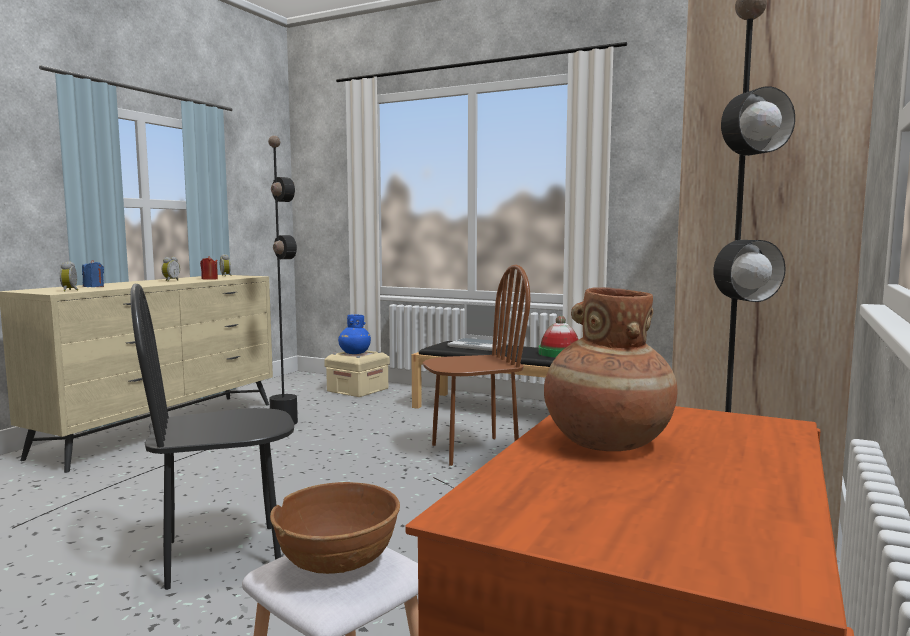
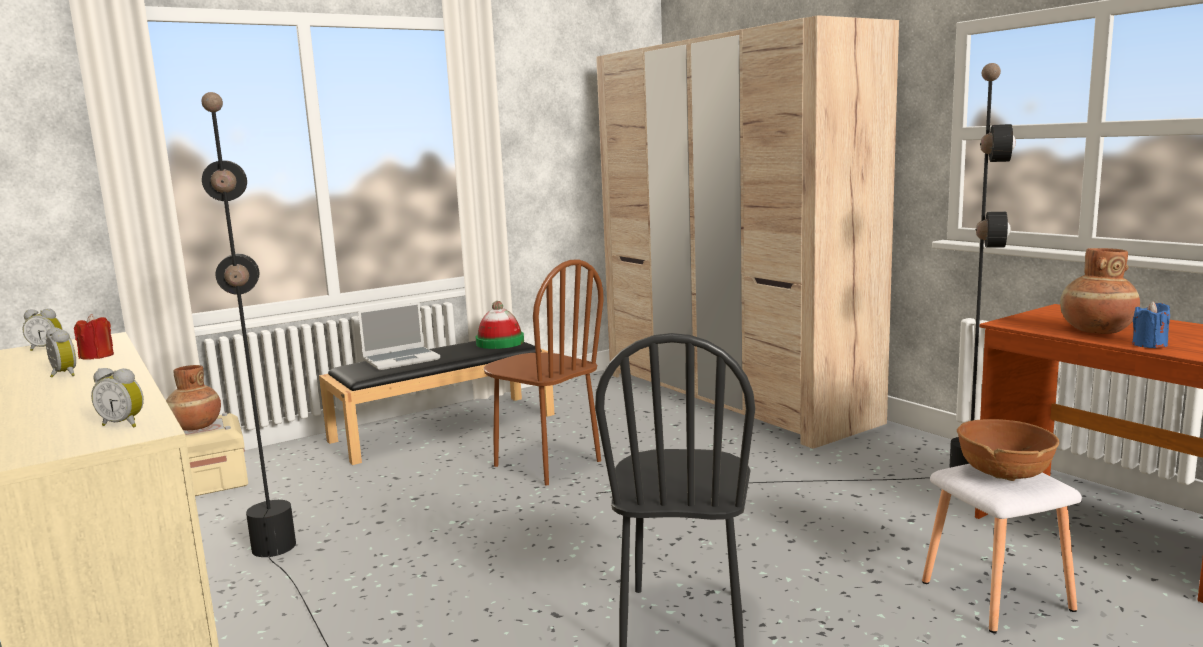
camera: 60 degrees left, 5 degrees up
(93, 286) = (68, 414): blue candle -> blue candle (1149, 345)
(354, 353) = (195, 427): blue vase -> brown vase
(474, 451) = (546, 464): brown chair -> brown chair turned 120 degrees clockwise

